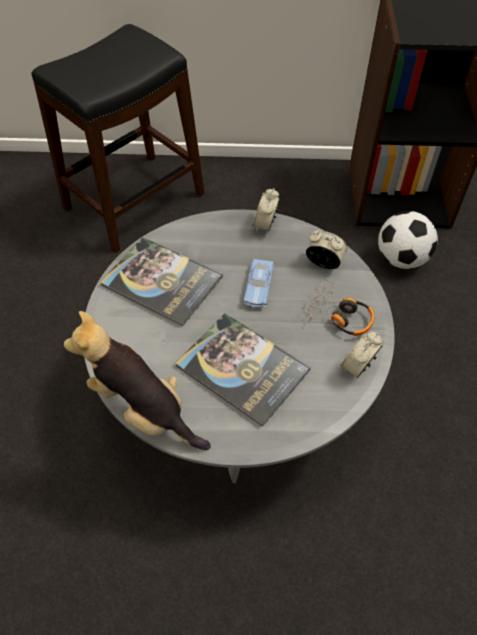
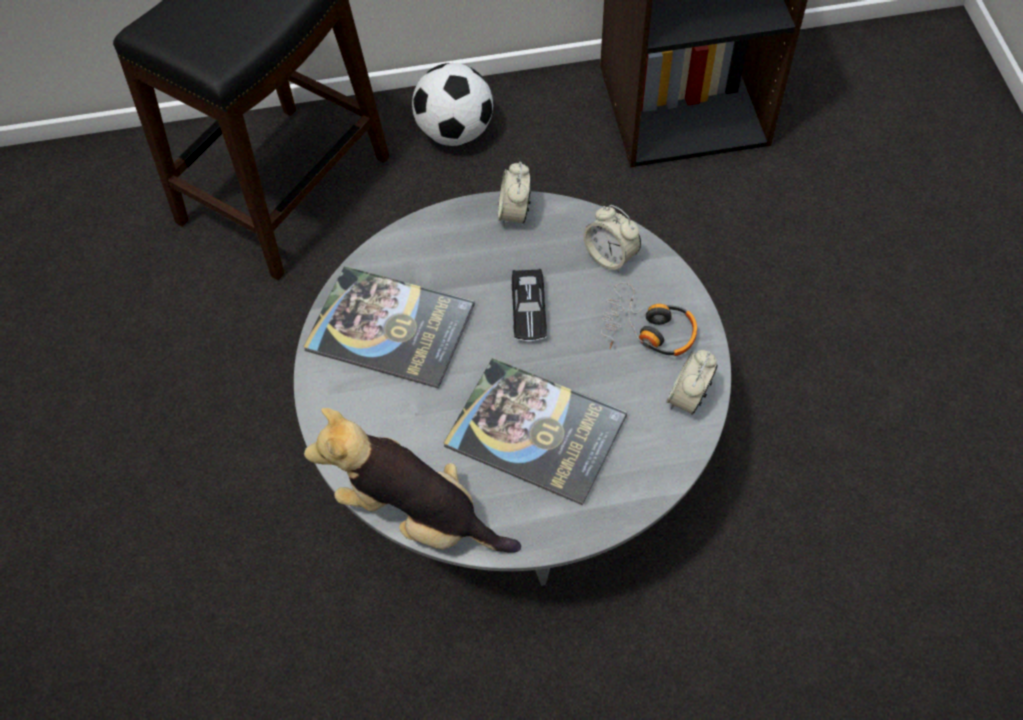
camera: 10 degrees left, 5 degrees up
(258, 287) = (528, 310): blue toy car -> black toy car
(324, 263) = (610, 256): alarm clock -> alarm clock turned 150 degrees counterclockwise
(401, 259) = (707, 208): football -> football (455, 132)

